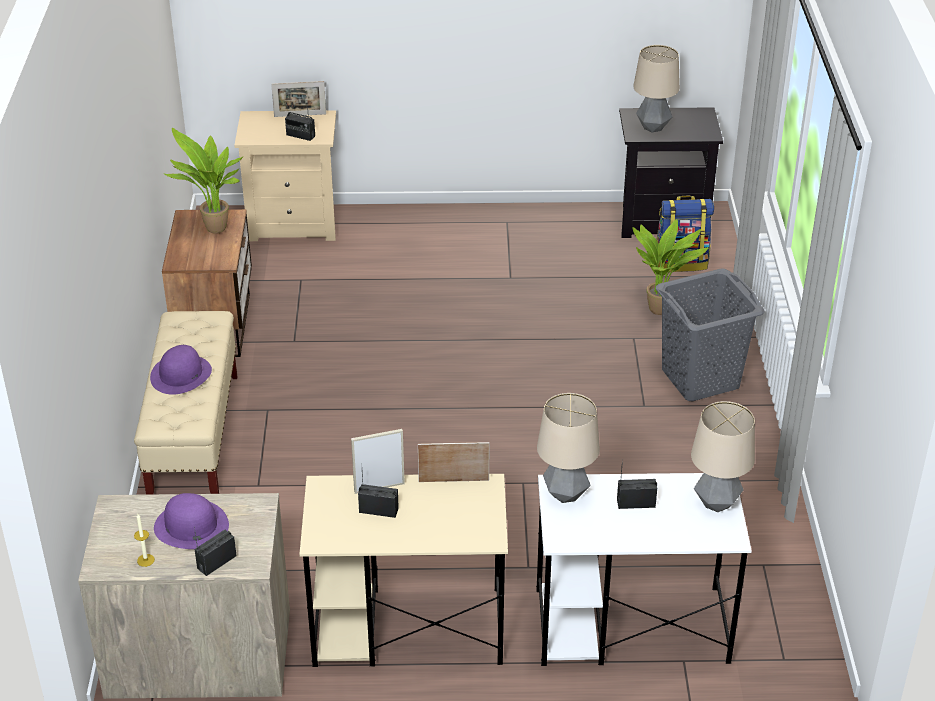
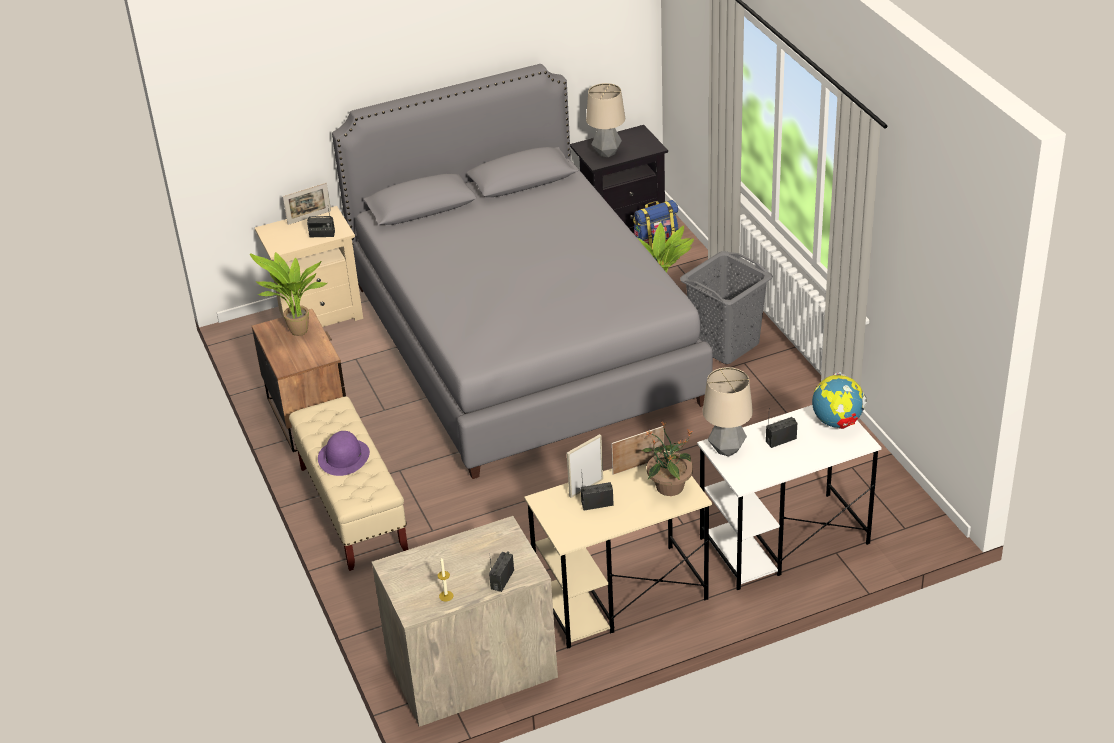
camera: 20 degrees left, 0 degrees up
(191, 526) = (463, 560): purple hat -> none
(471, 517) = (669, 487): none -> potted plant
(481, 314) = (523, 344): none -> grey bed
(716, 503) = (837, 422): table lamp -> globe

